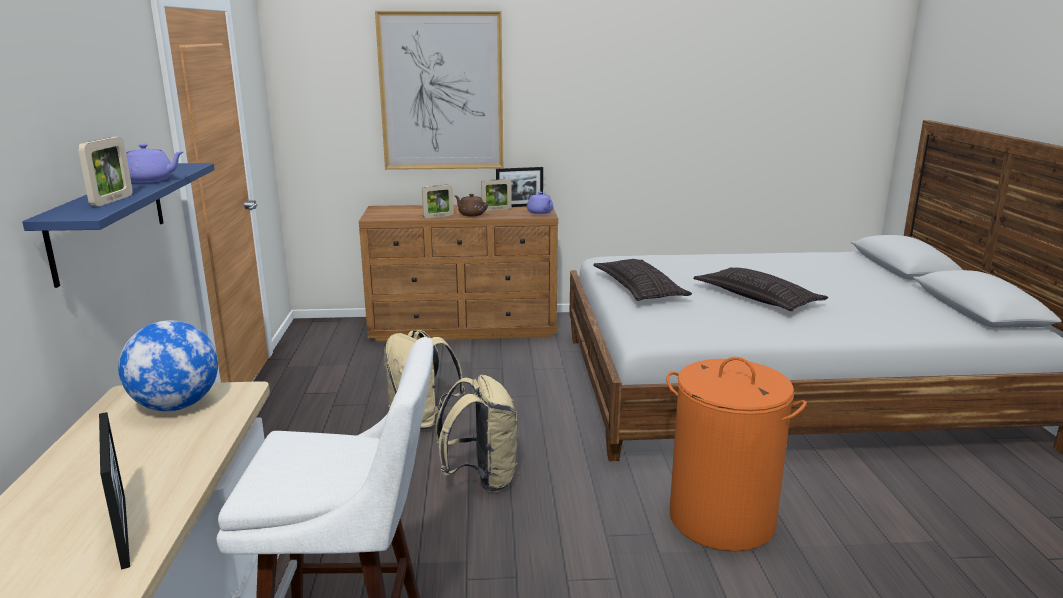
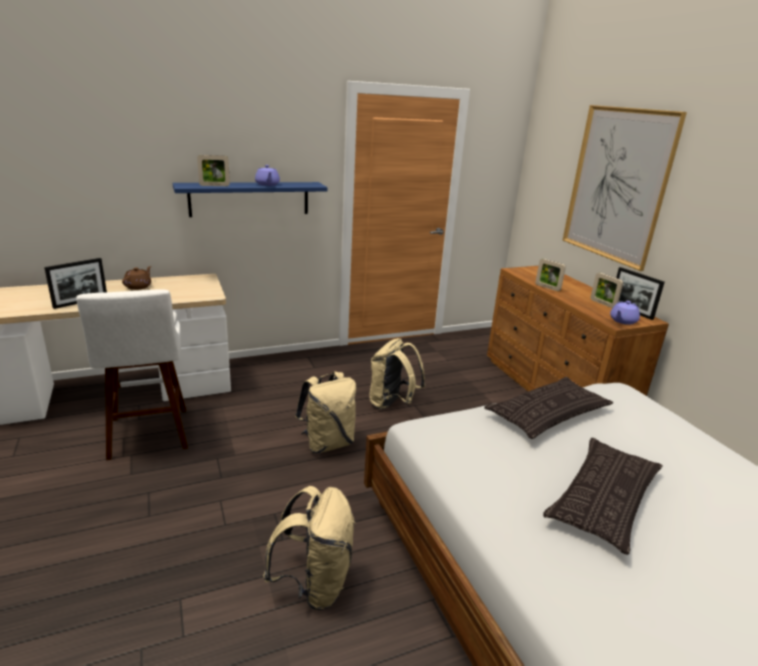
camera: 70 degrees right, 5 degrees up
(176, 406) = (193, 287): globe -> none
(471, 214) = (572, 297): brown teapot -> brown teapot (138, 286)
(721, 519) = (314, 584): orange laundry basket -> beige backpack

